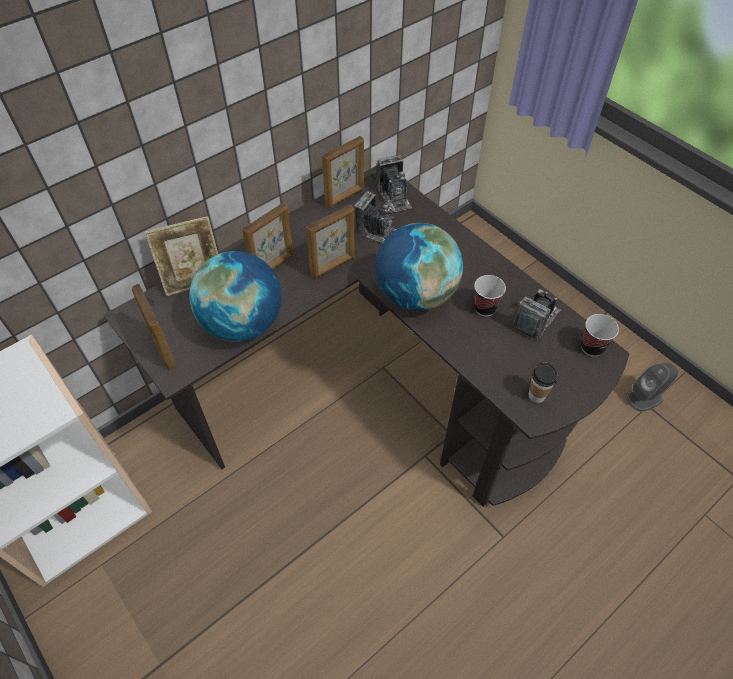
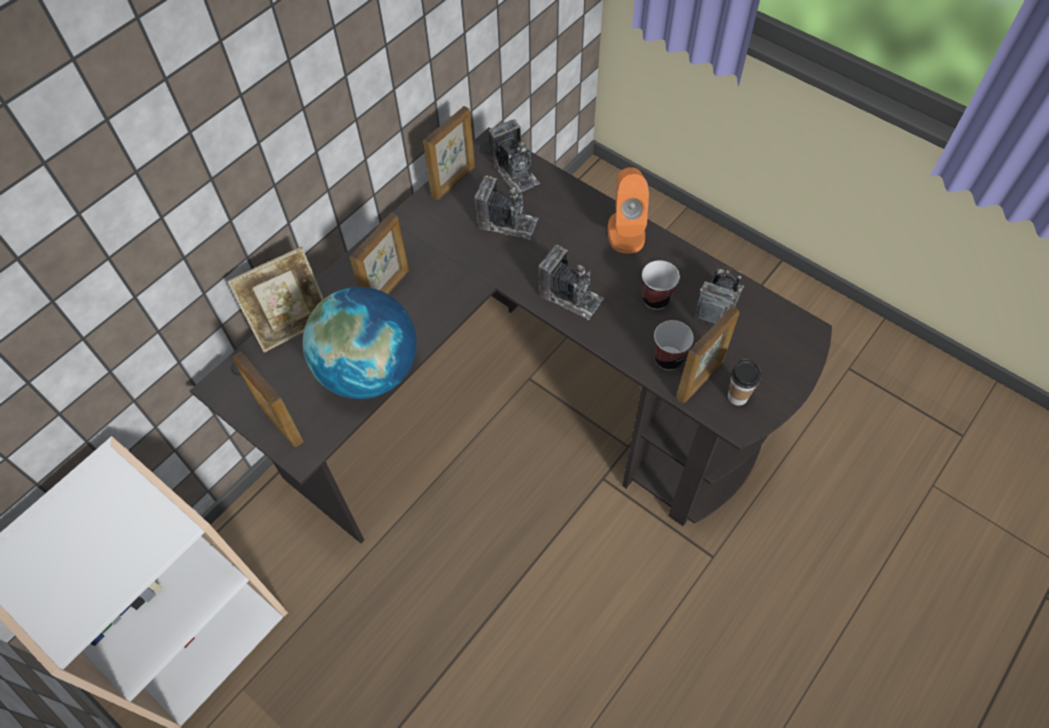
camera: 10 degrees left, 5 degrees up
(333, 266) = (461, 277): picture frame -> picture frame (700, 379)
(416, 294) = (571, 296): globe -> camera
(472, 253) = (626, 231): none -> orange speaker
(592, 347) = (788, 326): cup -> cup (668, 359)
(645, 397) = (844, 359): grey speaker -> none

